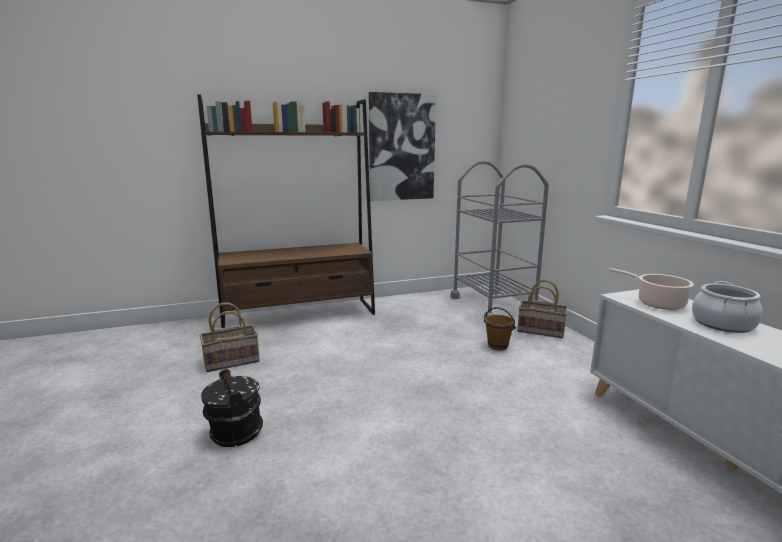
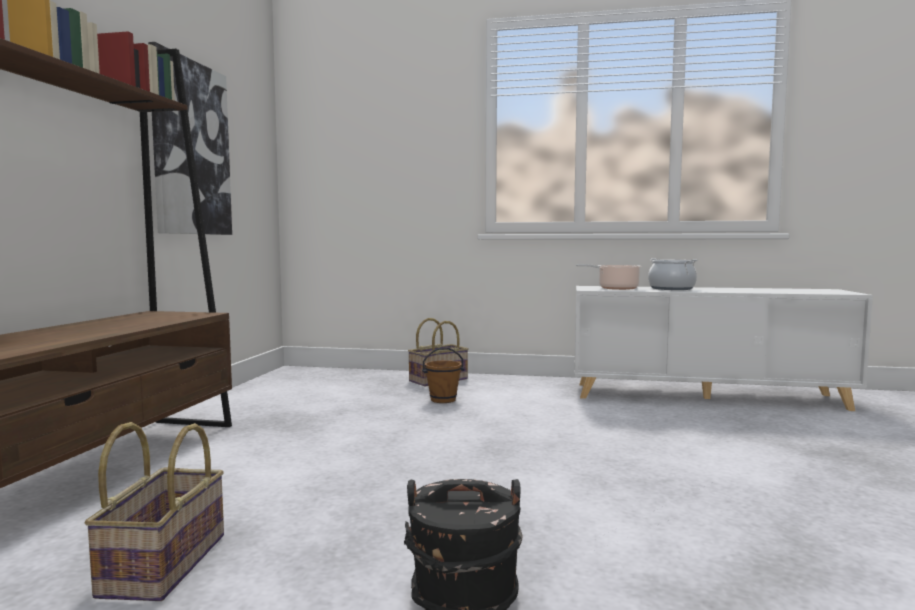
camera: 60 degrees left, 10 degrees down
(493, 306) = (344, 378): grey cart -> none

